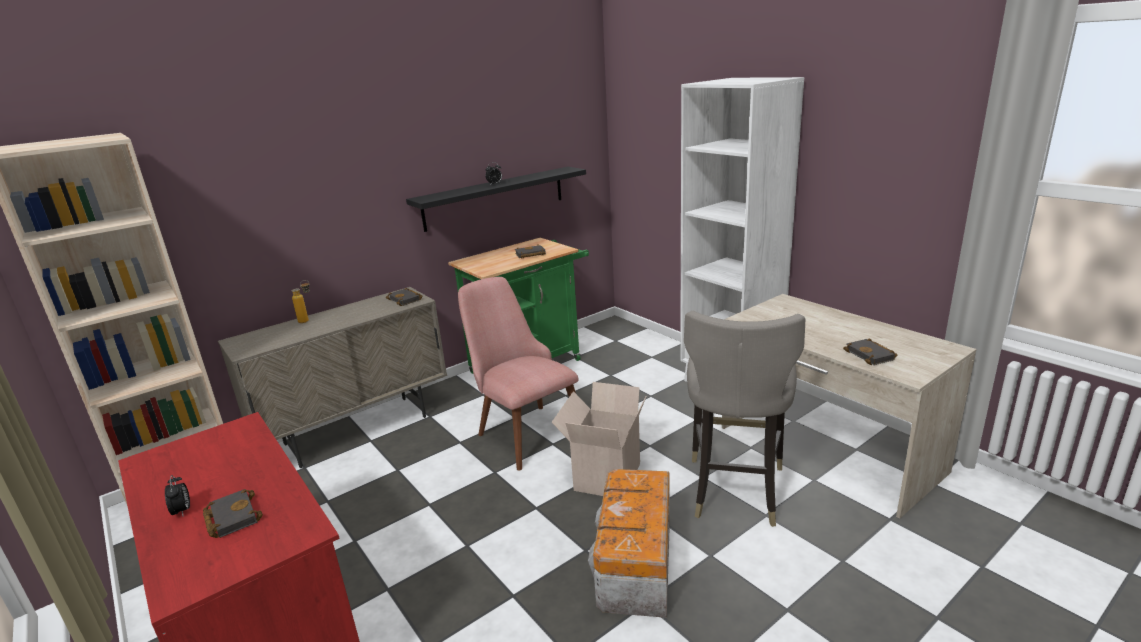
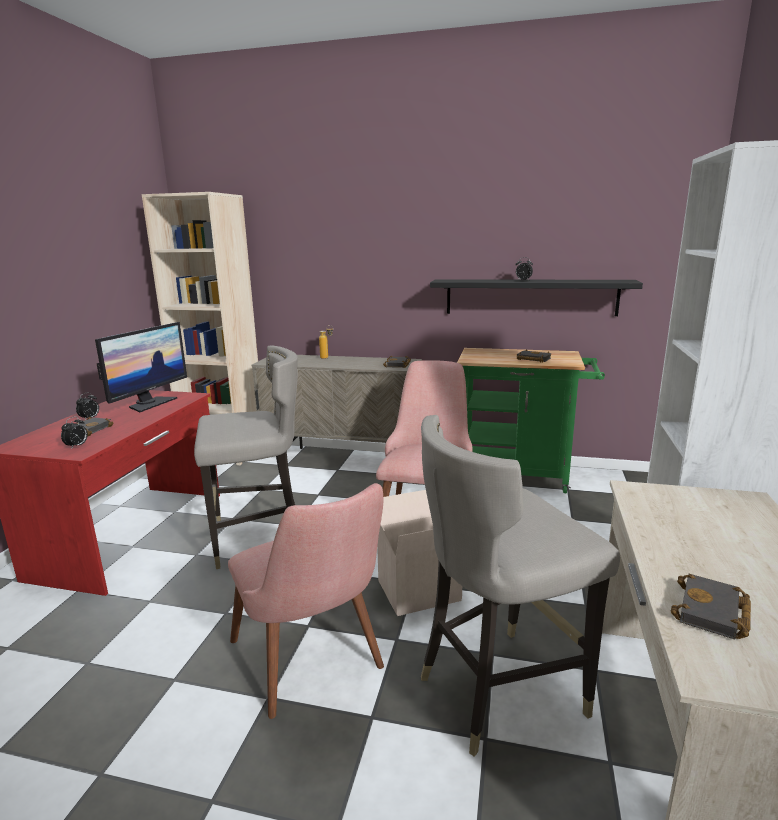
camera: 50 degrees right, 5 degrees down
(213, 457) = (149, 403): none -> monitor
(280, 532) = (77, 446): none -> alarm clock
(421, 535) = (259, 539): none -> grey stool
(635, 563) = (315, 665): storage box -> pink chair

